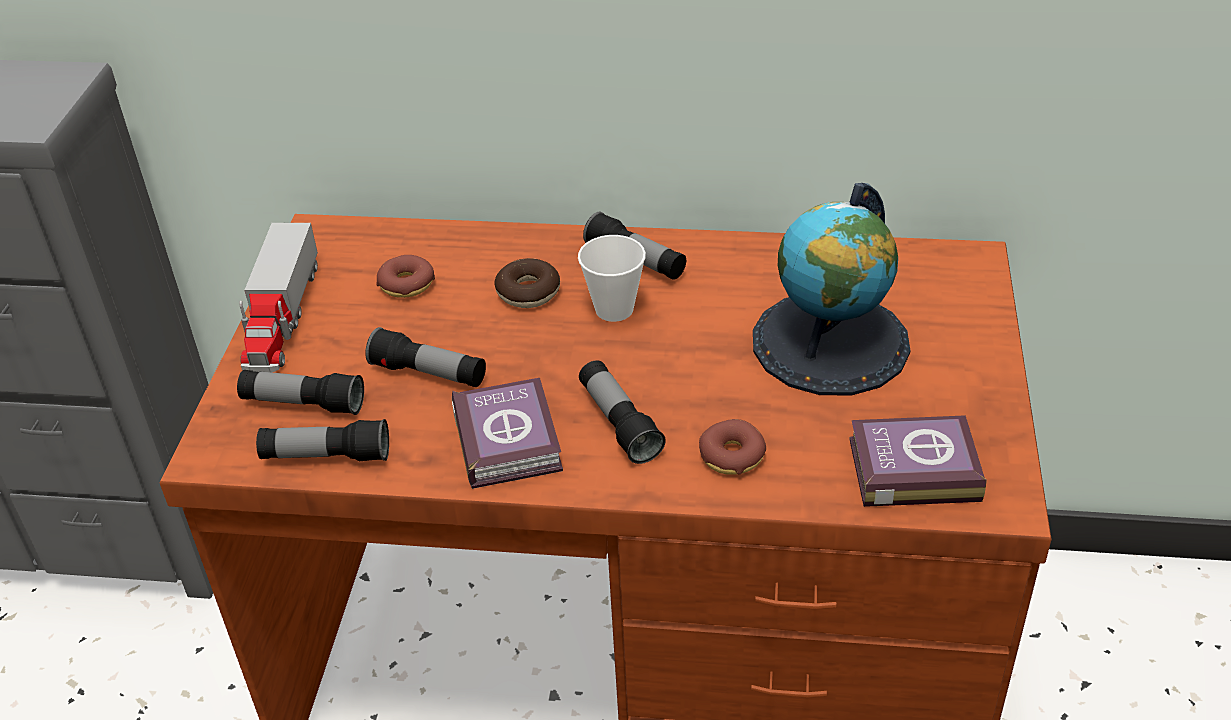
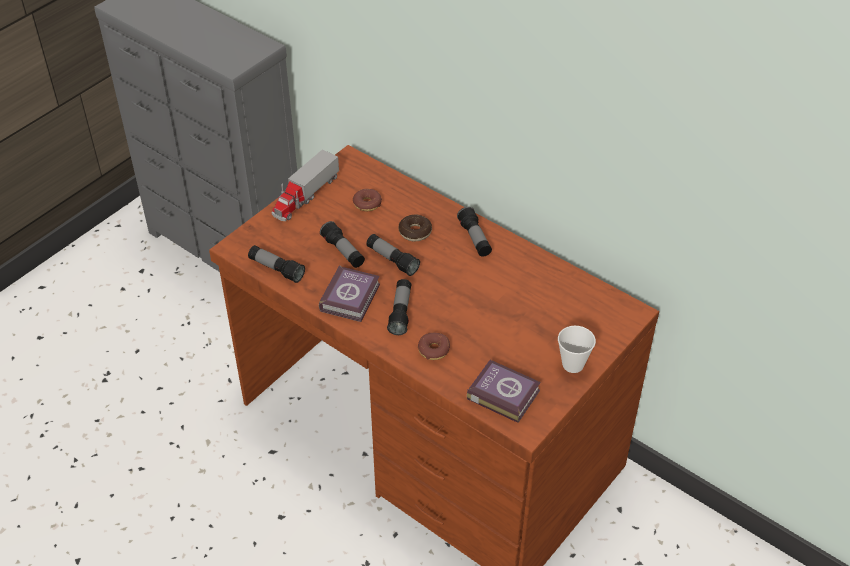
camera: 30 degrees right, 5 degrees up
(303, 404) = (284, 241): flashlight -> flashlight (392, 260)
(614, 309) = (444, 258): cup -> cup (573, 364)
(831, 343) = (524, 321): globe -> none

